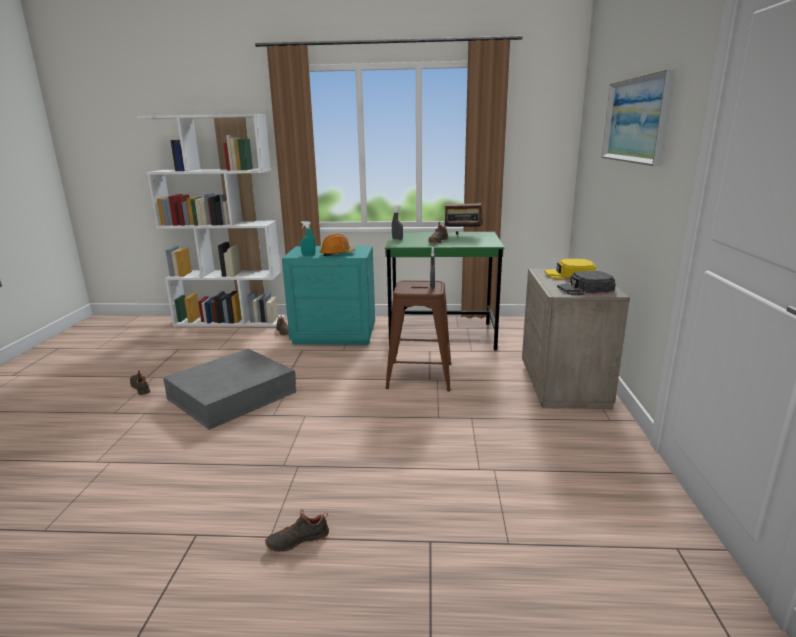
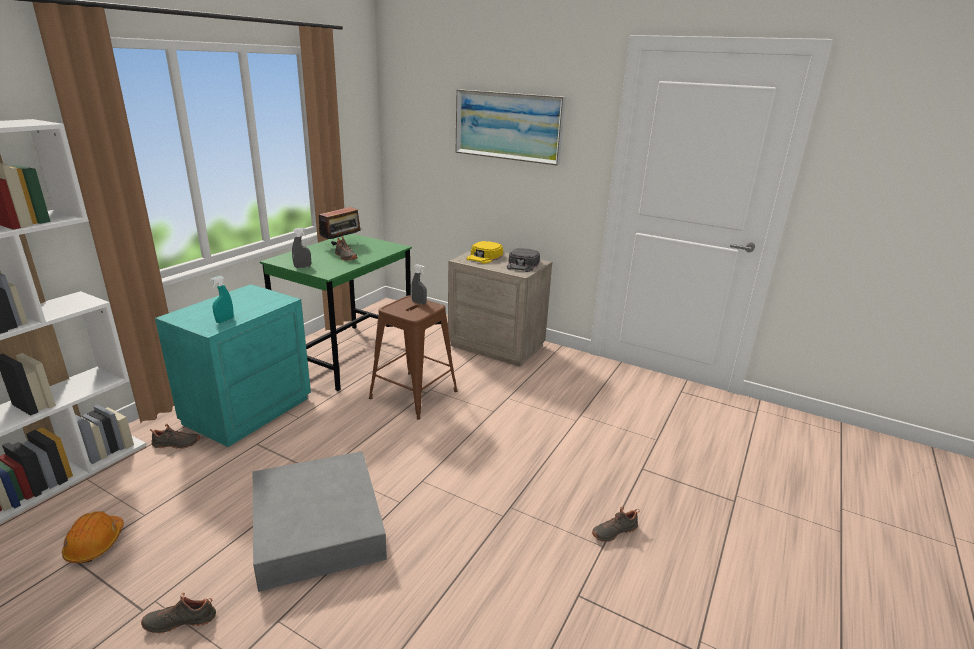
camera: 65 degrees left, 5 degrees up
(297, 539) = (613, 531): black shoe -> black shoe turned 60 degrees clockwise
(337, 254) = (254, 307): orange hard hat -> orange hard hat (95, 544)

